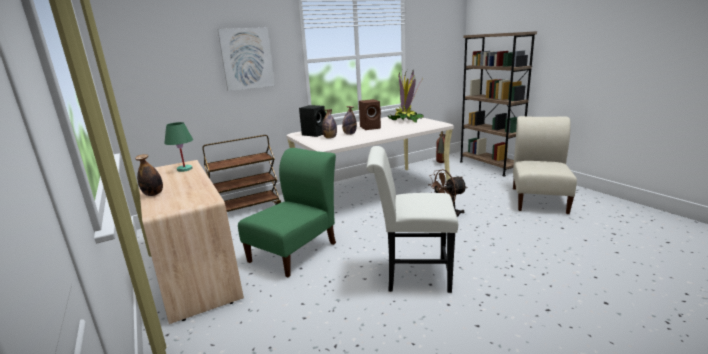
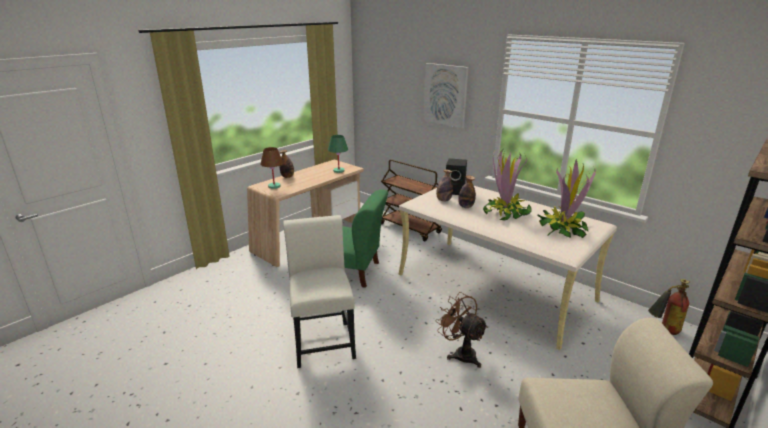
camera: 70 degrees right, 5 degrees up
(176, 202) = (274, 186): none -> brown table lamp
(371, 127) = (505, 213): brown speaker -> potted plant

